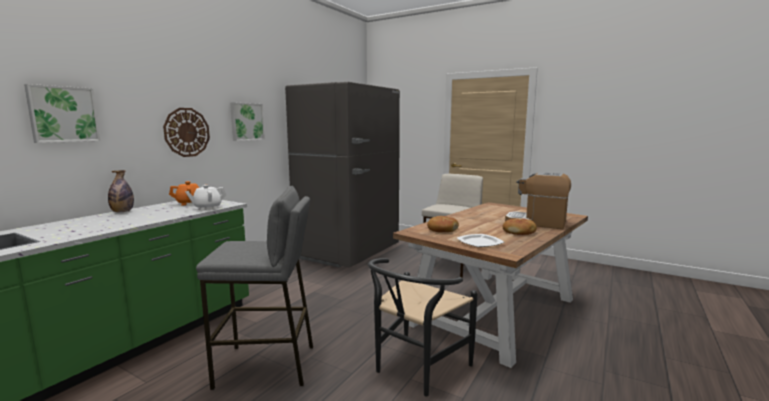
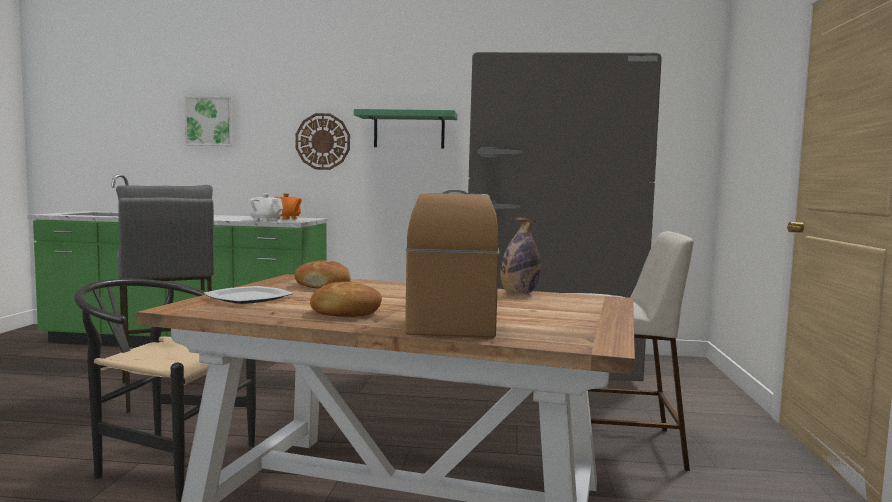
camera: 65 degrees right, 5 degrees down
(122, 212) = (234, 216): bottle -> bottle (518, 294)
(246, 122) = (409, 130): picture -> green shelf

